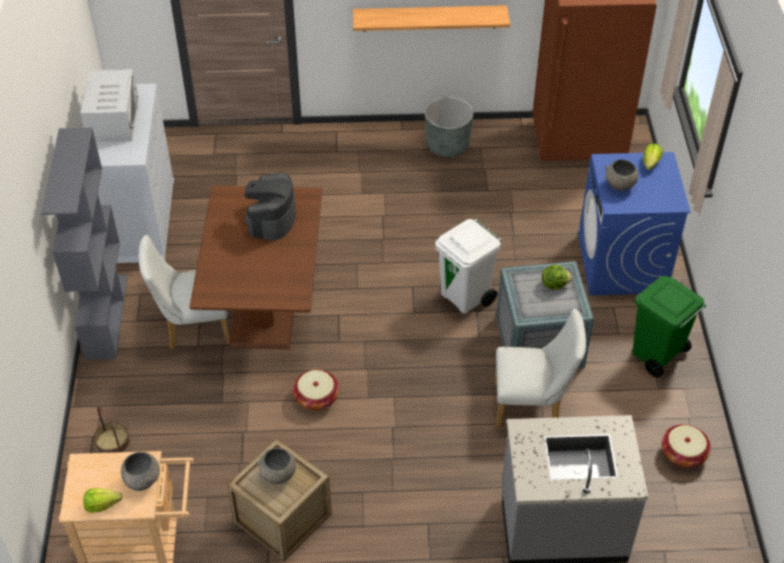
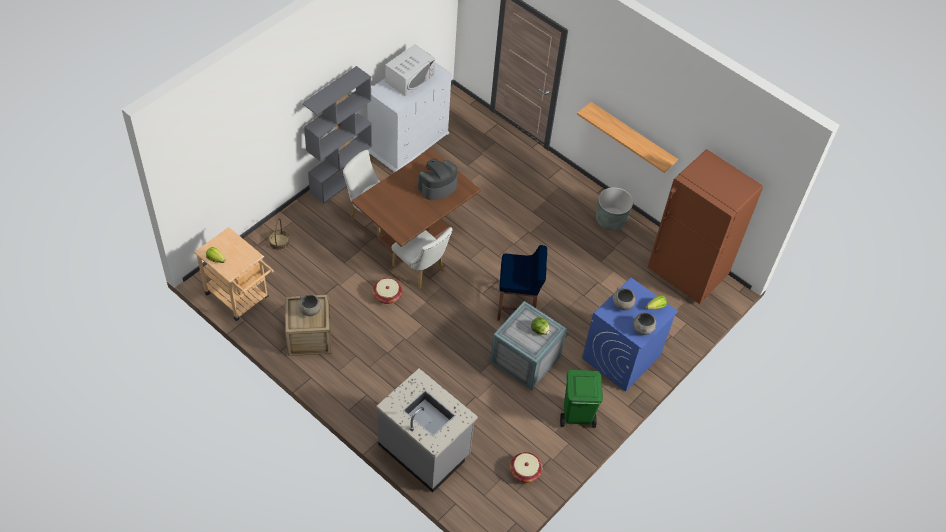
camera: 40 degrees right, 5 degrees up
(142, 480) = (242, 262): grey bowl -> grey bowl (643, 329)
(465, 297) = (517, 306): white trash can -> blue stool
(532, 406) = (481, 386): white chair -> white chair (421, 270)

